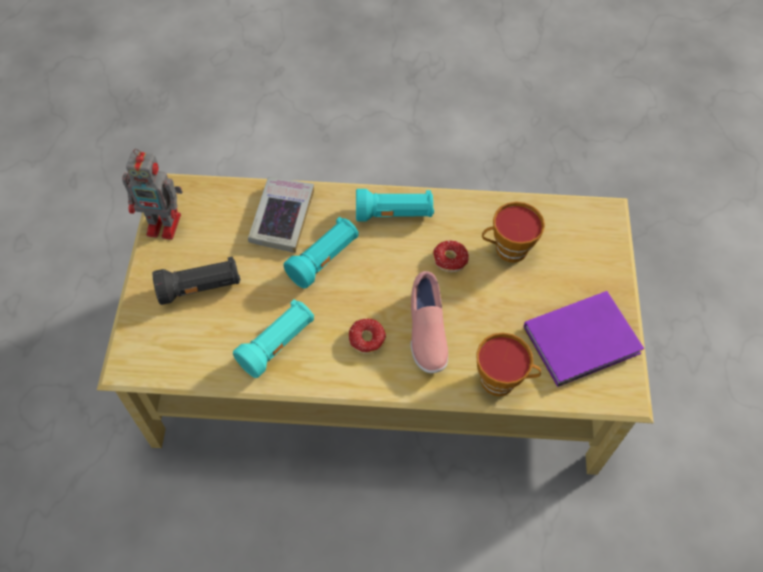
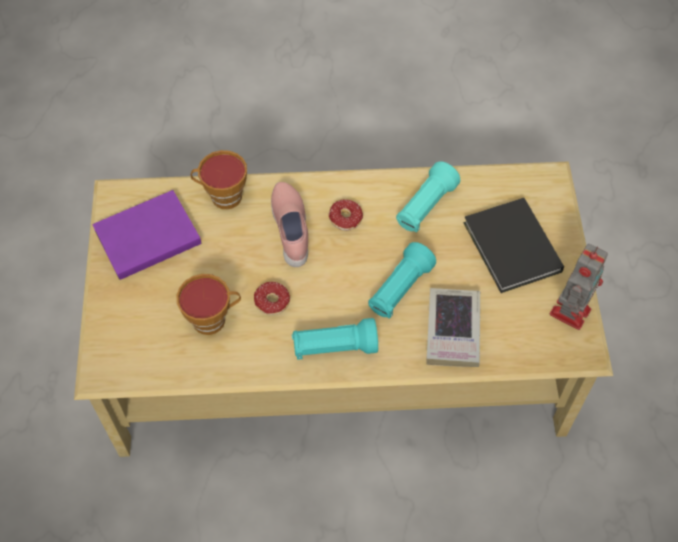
camera: 175 degrees right, 0 degrees up
(166, 225) = (571, 310): toy robot -> toy robot turned 120 degrees clockwise
(200, 288) = (511, 249): black flashlight -> black book

